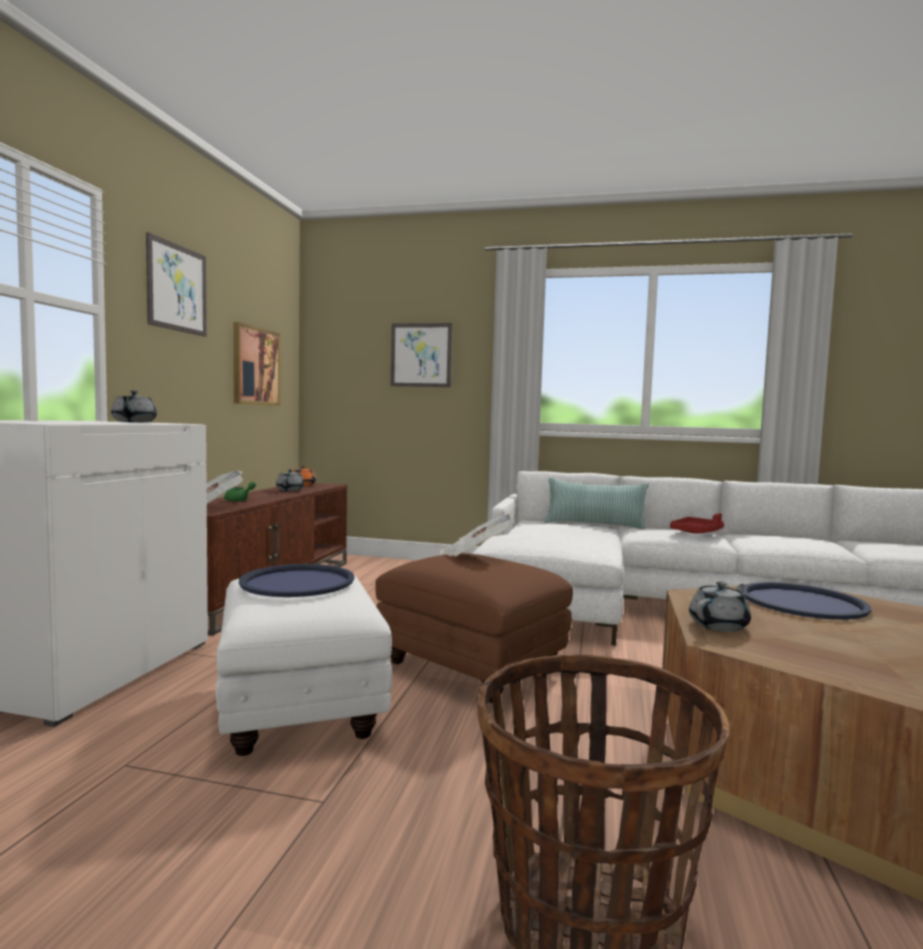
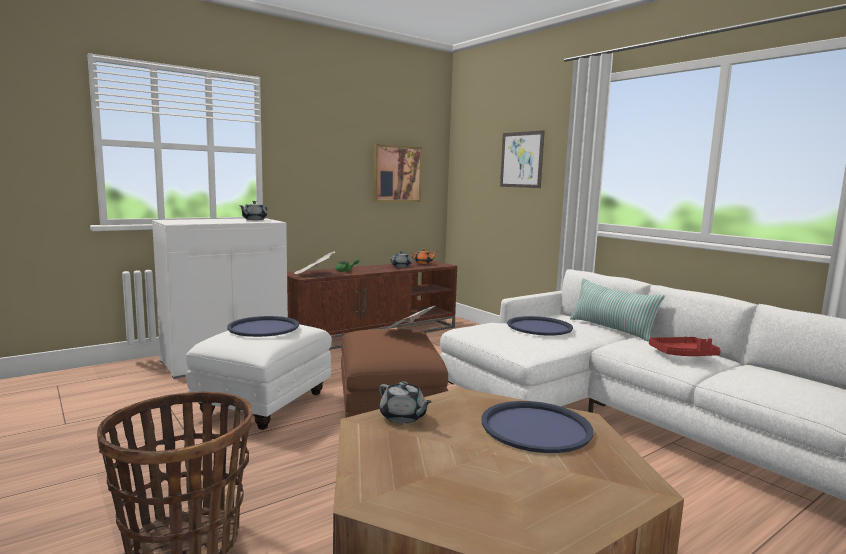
camera: 40 degrees right, 5 degrees up
(177, 288) = (321, 127): picture -> none
(554, 531) = (539, 327): none -> blue tray
(719, 625) = (403, 417): grey teapot -> grey teapot turned 45 degrees clockwise

